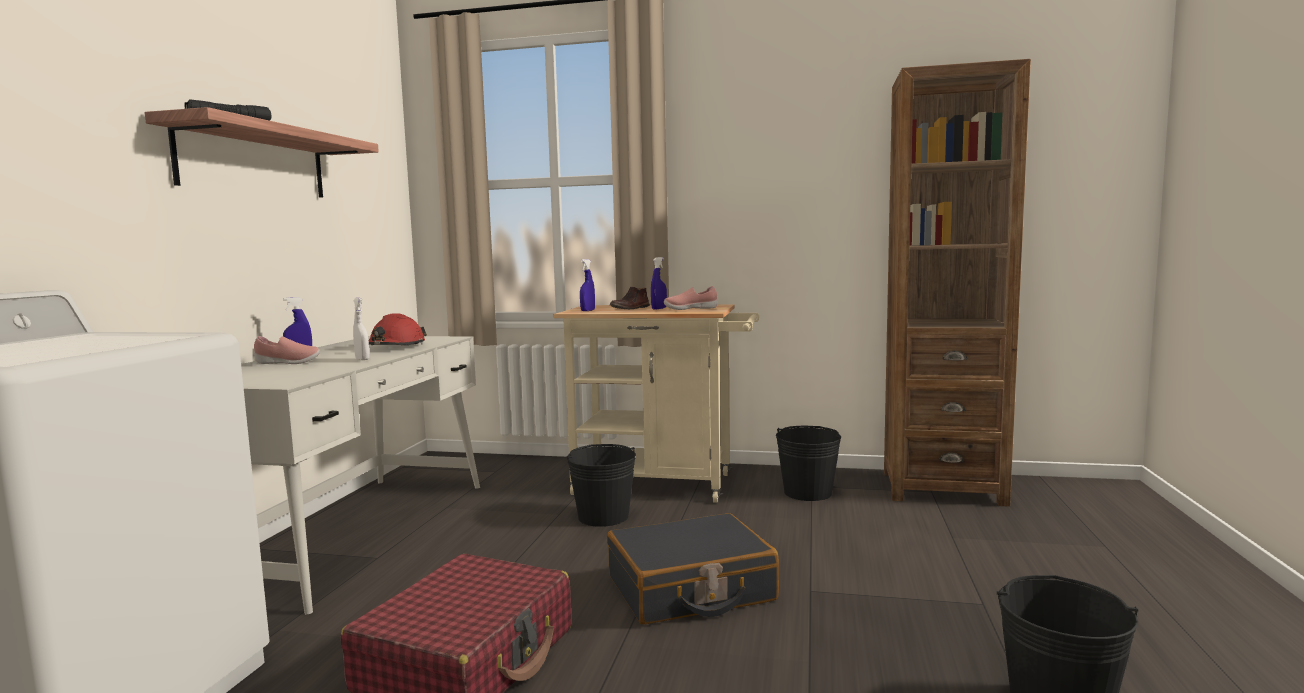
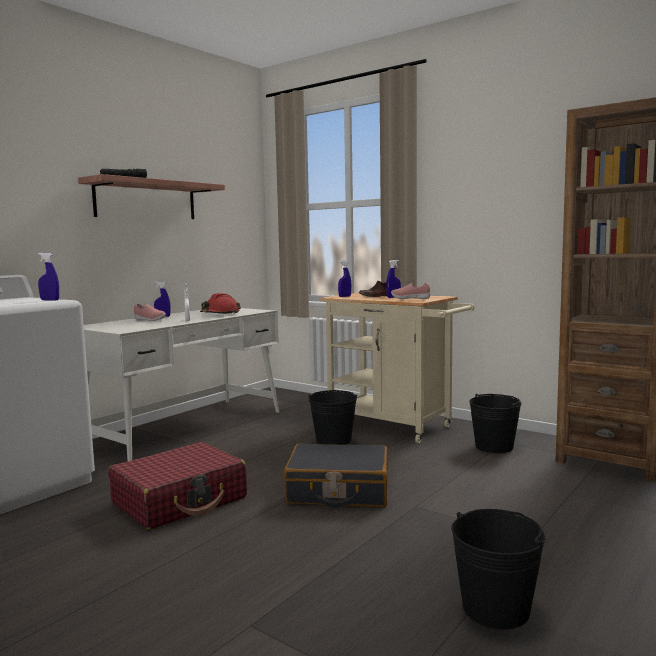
camera: 25 degrees right, 0 degrees up
(168, 335) = (49, 300): none -> blue spray bottle

